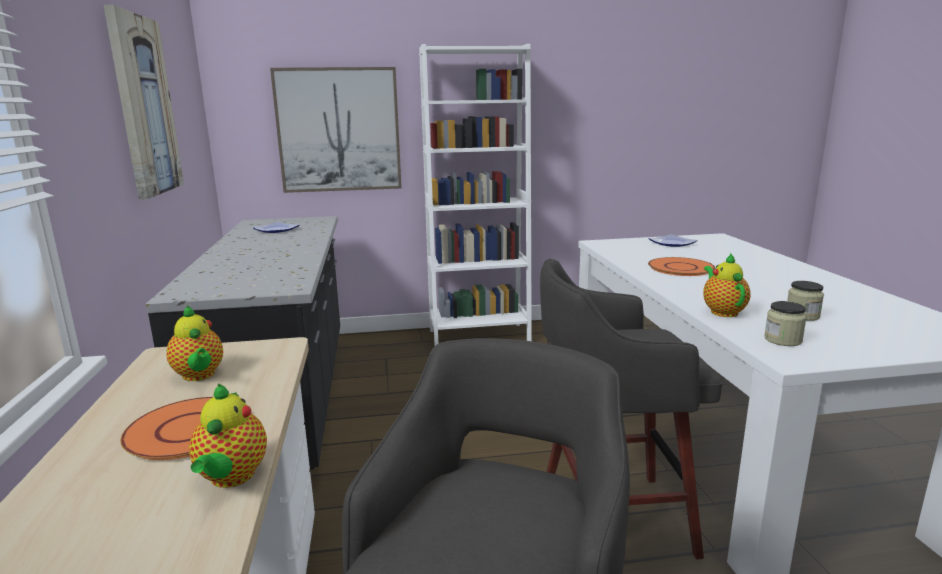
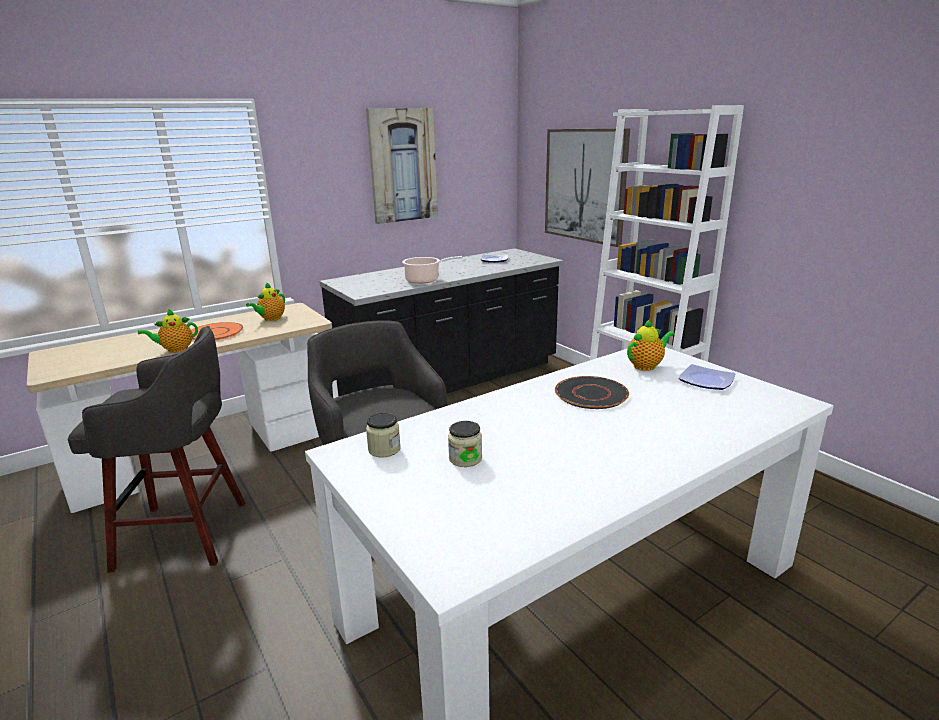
camera: 65 degrees right, 5 degrees up
(294, 258) = (424, 280): none -> cooking pot
(680, 268) = (591, 394): orange plate -> black plate
(722, 311) = (449, 421): teapot -> teapot (646, 366)

